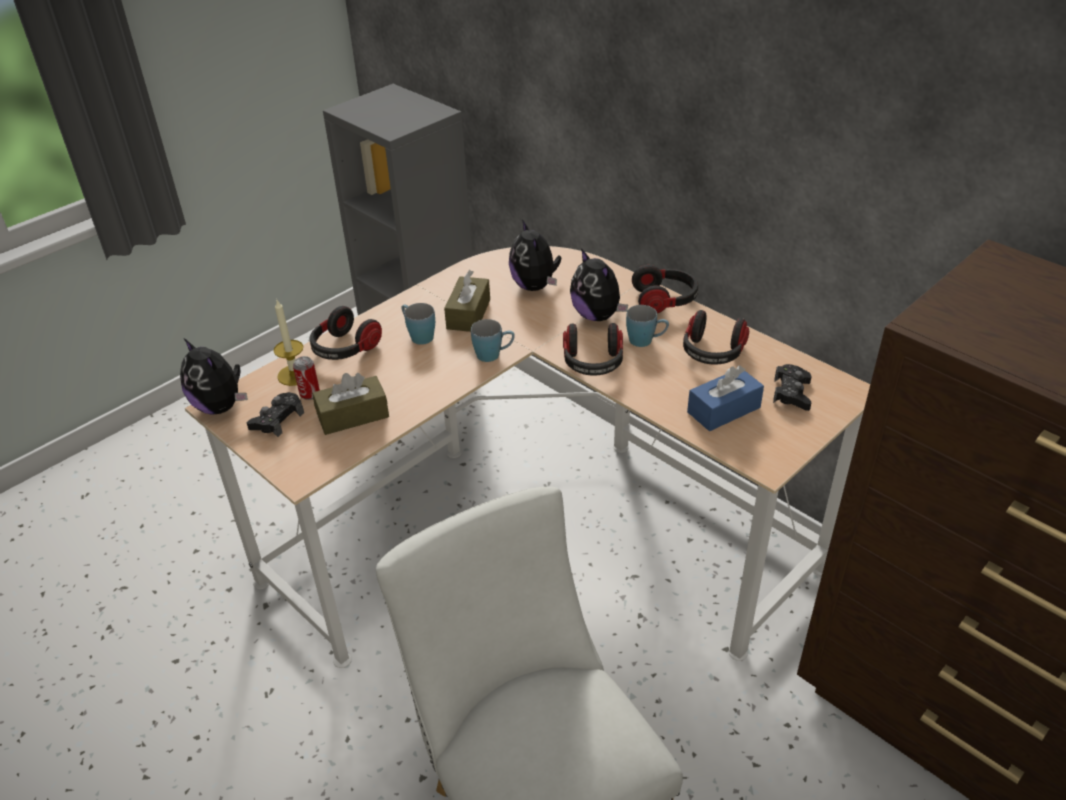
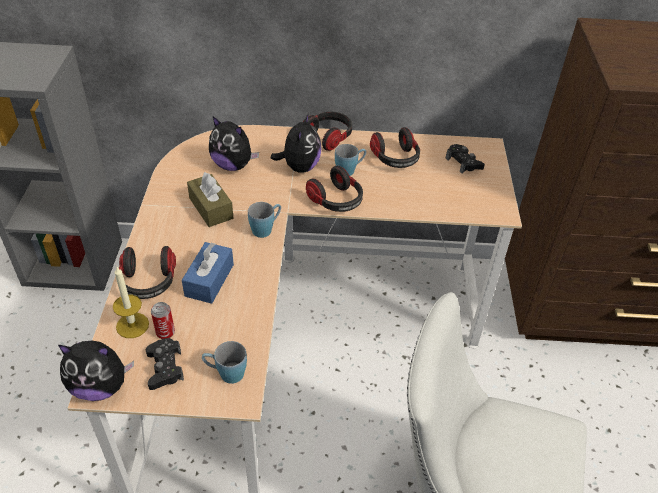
camera: 45 degrees left, 5 degrees up
(353, 415) = (221, 329): brown tissue box -> none
(418, 335) = (193, 242): blue mug -> blue mug (226, 373)
(597, 315) = (299, 167): plush toy -> plush toy turned 90 degrees counterclockwise
(723, 410) = (443, 192): blue tissue box -> blue tissue box (209, 280)

